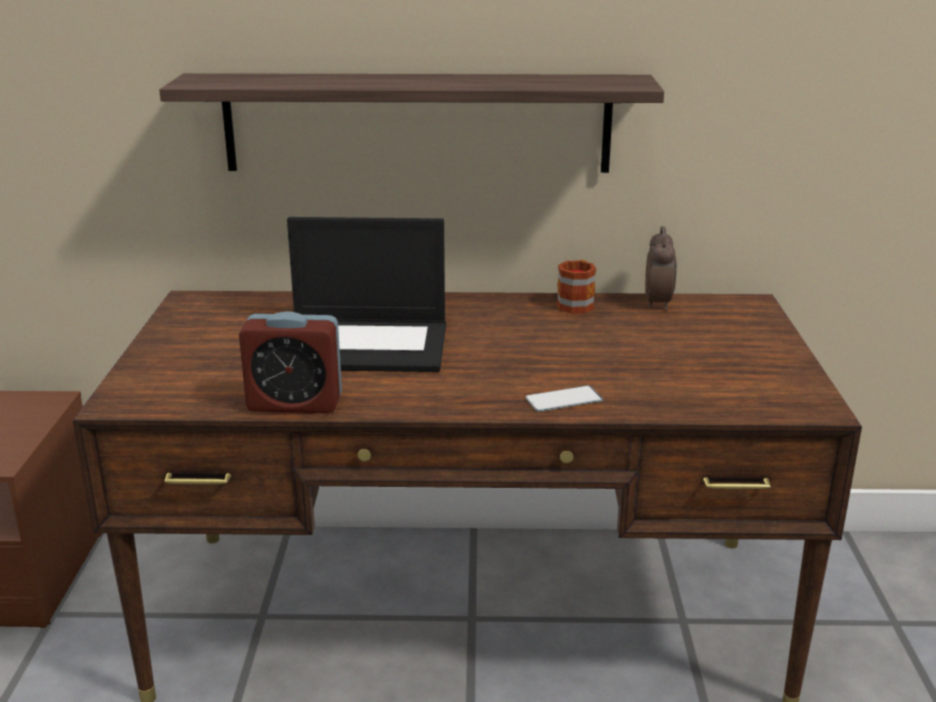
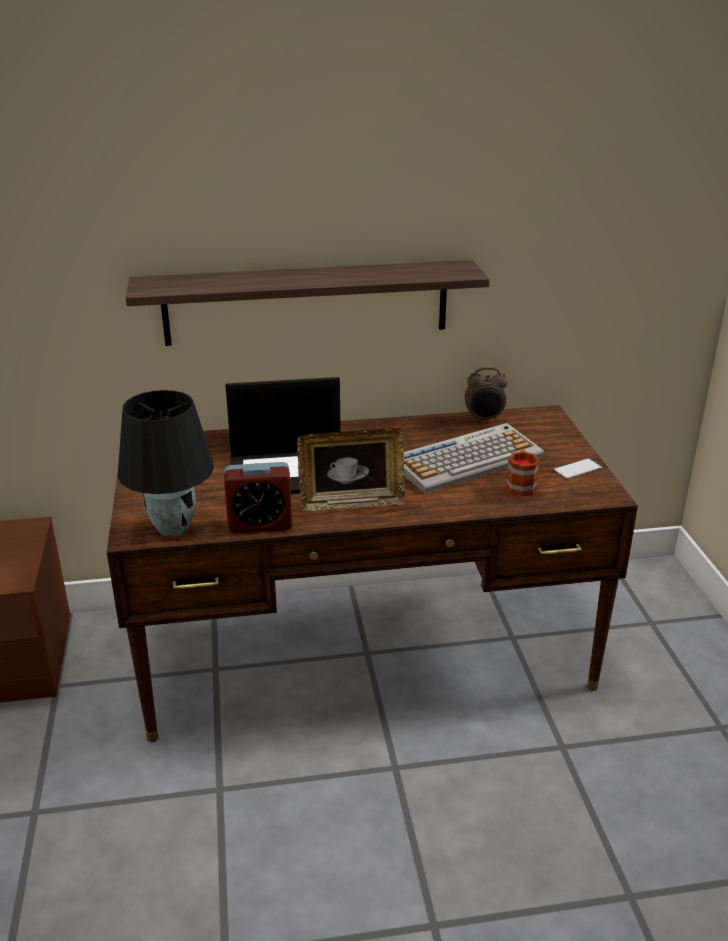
camera: 10 degrees left, 5 degrees up
(175, 398) = (172, 528): none -> black table lamp
(434, 388) = (351, 503): none -> picture frame
(563, 399) = (442, 503): phone -> phone (578, 469)
(576, 303) = (427, 424): mug -> mug (520, 485)
(619, 348) = (467, 459): none -> keyboard
(658, 303) = (484, 419): alarm clock -> alarm clock turned 90 degrees clockwise

